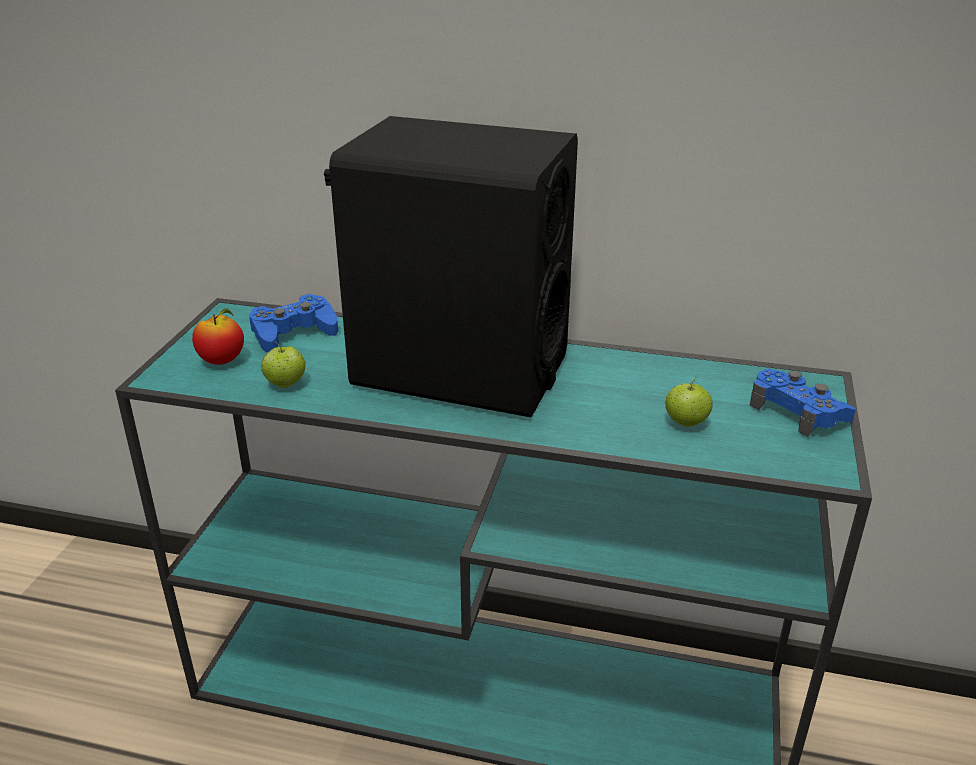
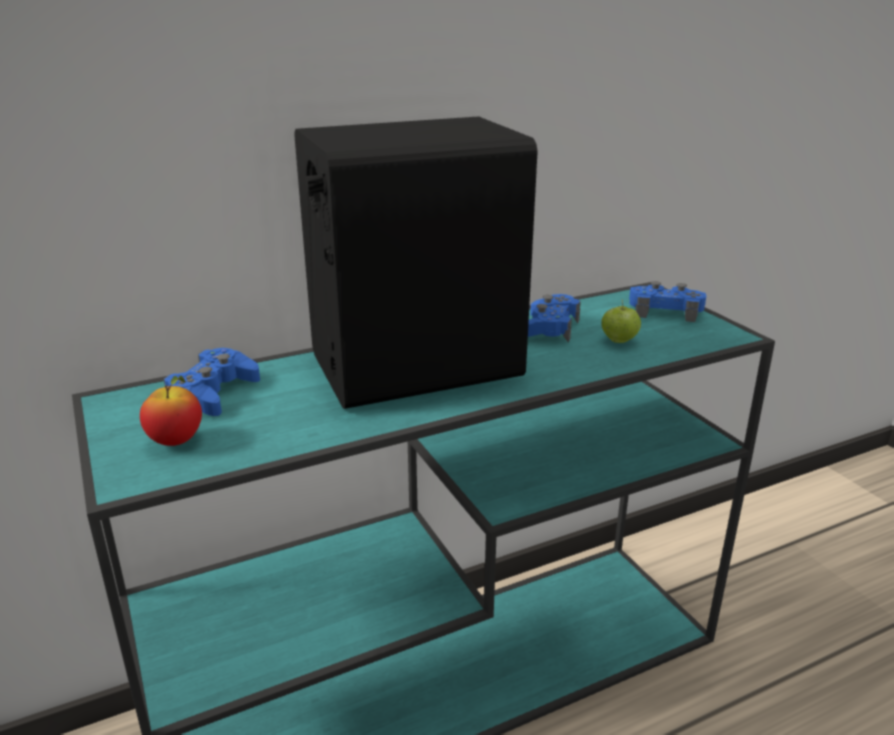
camera: 40 degrees left, 5 degrees down
(286, 384) = (278, 433): apple -> none
(637, 381) = (548, 328): none -> blue game controller

